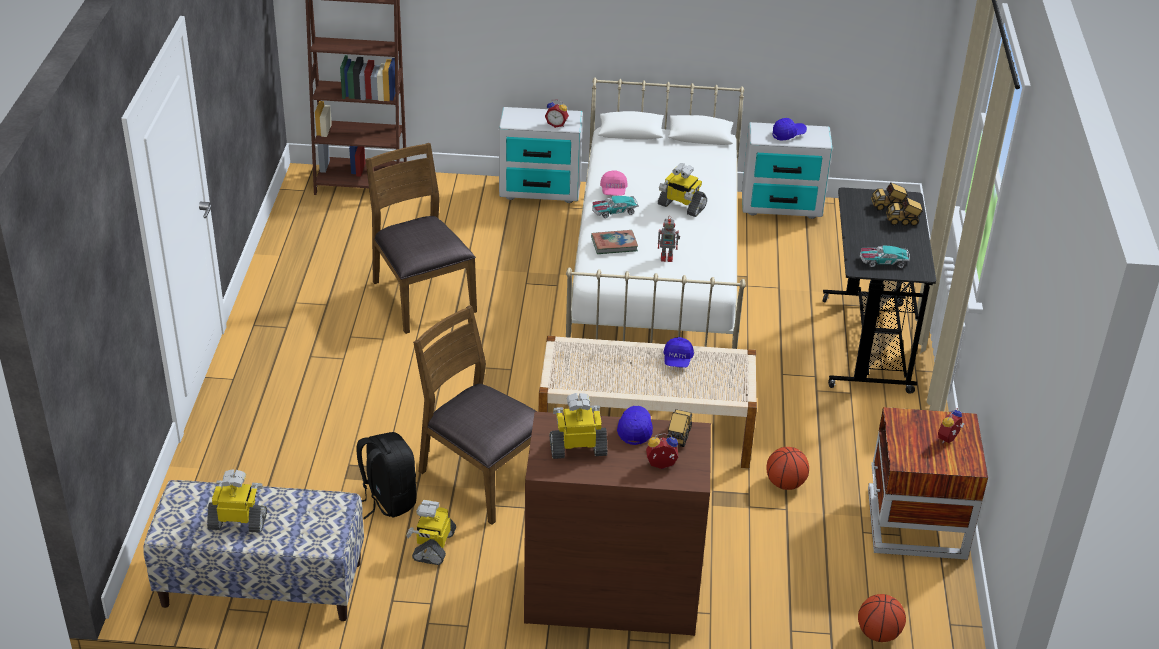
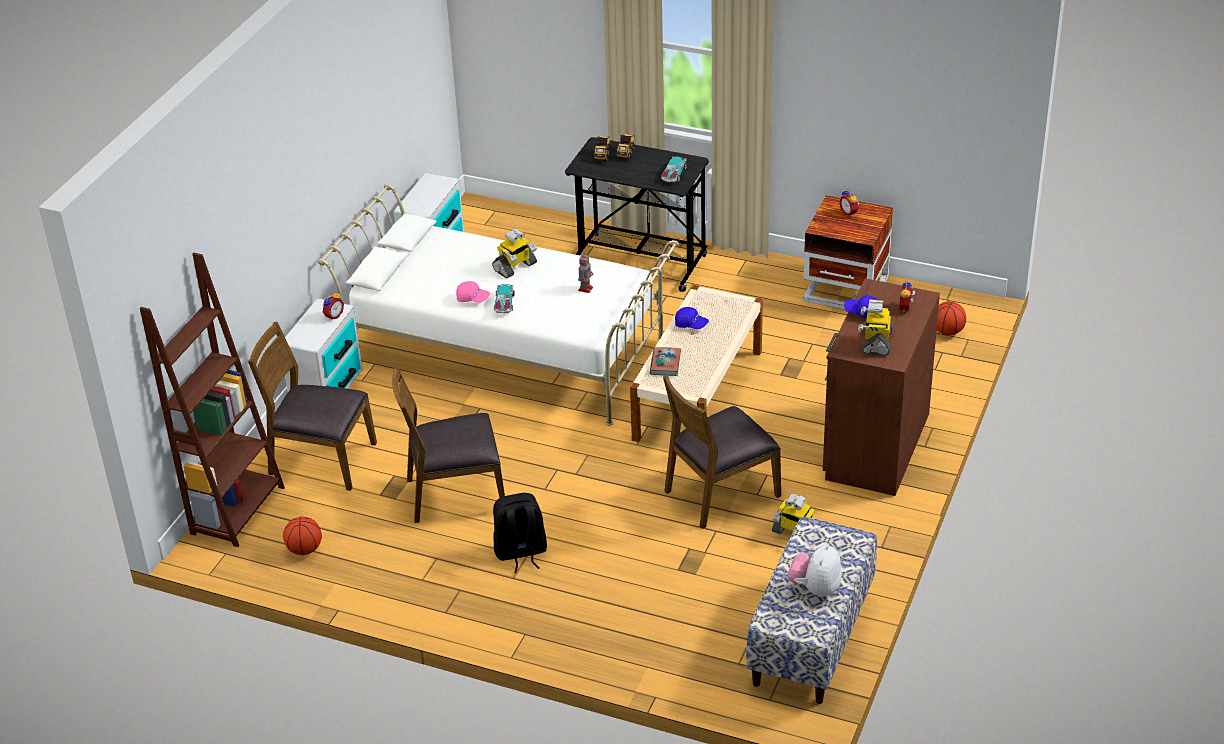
camera: 70 degrees left, 0 degrees up
(238, 521) = (815, 588): toy robot -> plush toy
(387, 500) = (732, 551): black backpack -> black backpack (520, 553)
(444, 210) = (321, 459): none -> brown chair
(614, 244) = (554, 312): book -> book (665, 364)
(678, 436) = (876, 294): toy truck -> none
(785, 484) = (785, 338): basketball -> basketball (304, 550)
(788, 134) = (426, 194): blue cap -> none

